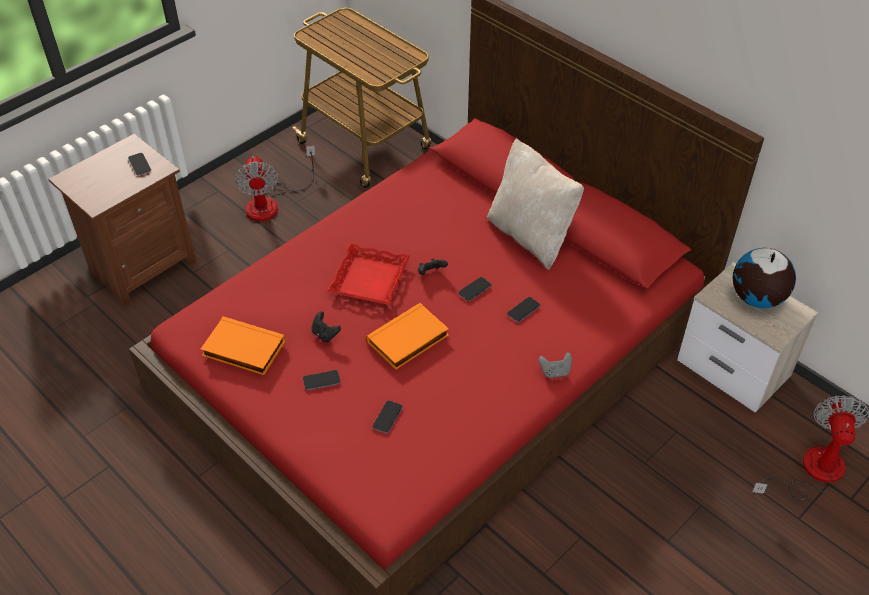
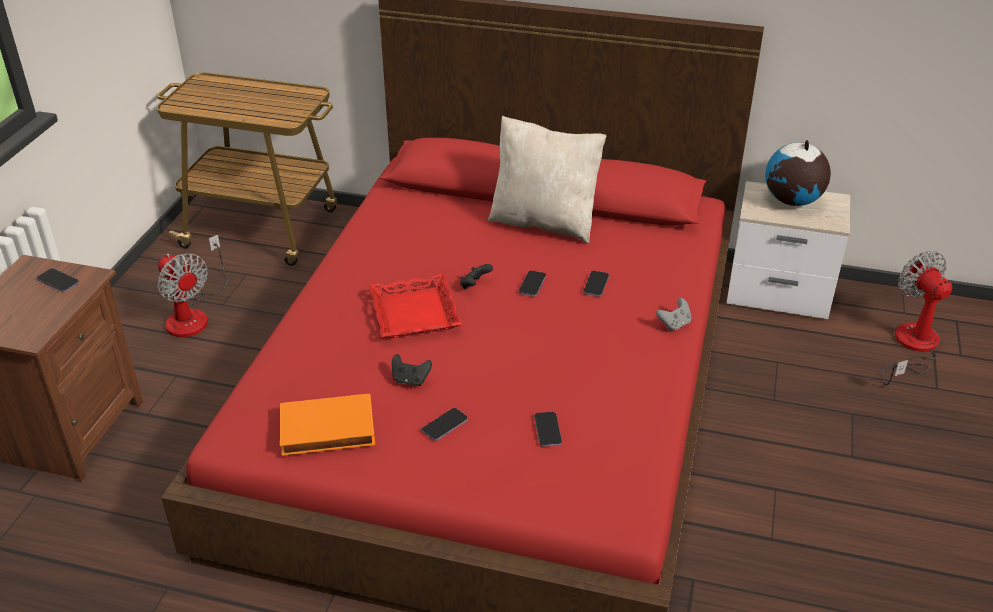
camera: 30 degrees left, 10 degrees down
(408, 340) = (506, 352): orange book -> none

